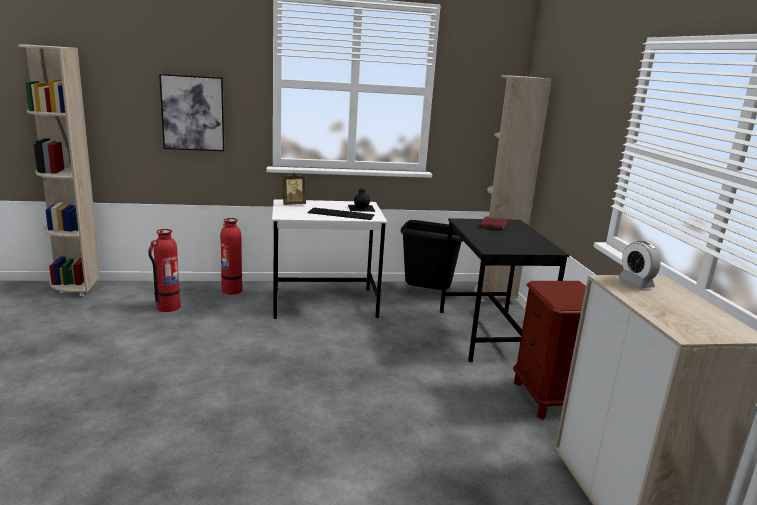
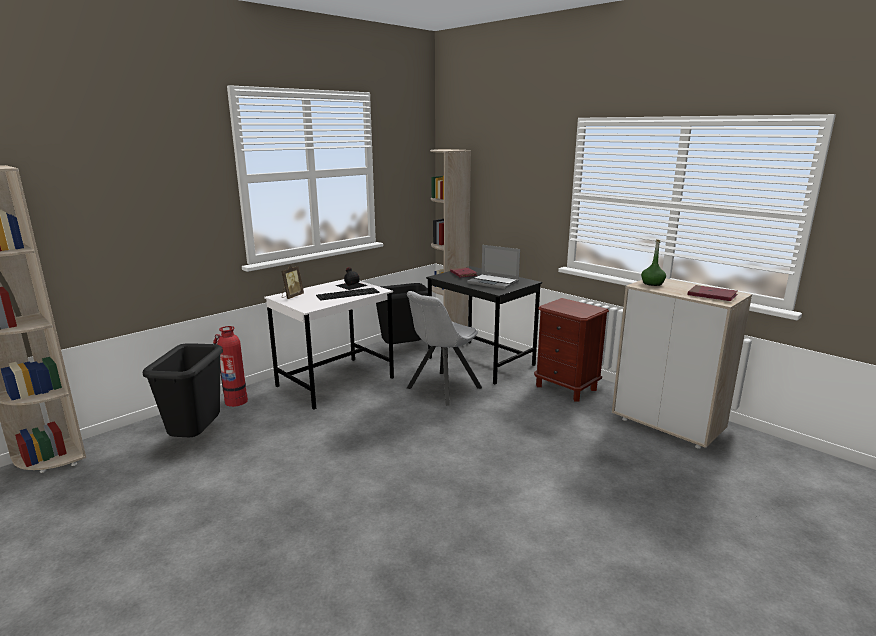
camera: 35 degrees left, 0 degrees up
(168, 307) = (197, 438): fire extinguisher -> black trash can
(193, 113) = (160, 223): picture -> none
(409, 345) = (442, 388): none -> grey chair
(508, 241) = (494, 282): none -> laptop
(635, 283) = (652, 283): alarm clock -> green bottle
(691, 322) = (712, 295): none -> red book

